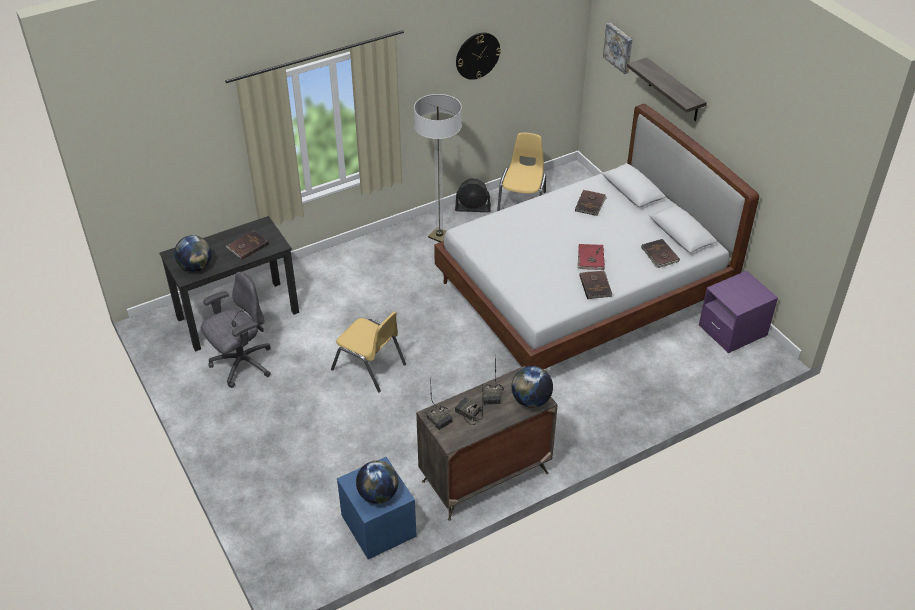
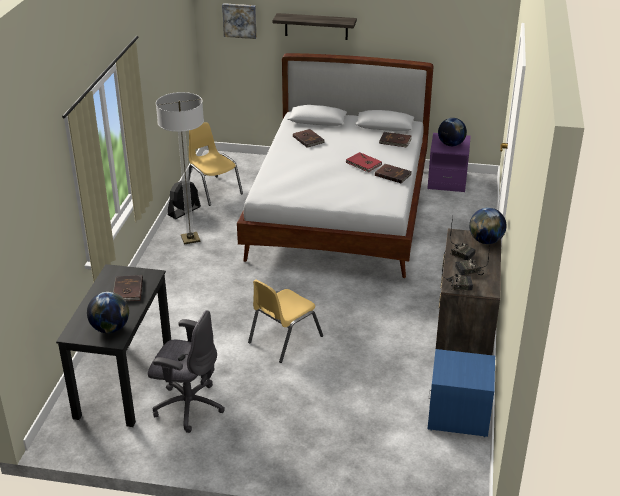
camera: 50 degrees left, 10 degrees down
(241, 364) = (188, 406): grey office chair -> grey office chair turned 105 degrees clockwise
(369, 367) = (284, 339): yellow chair -> yellow chair turned 150 degrees clockwise
(378, 494) = (472, 370): globe -> globe (451, 144)
(477, 55) = (159, 58): wall clock -> none

